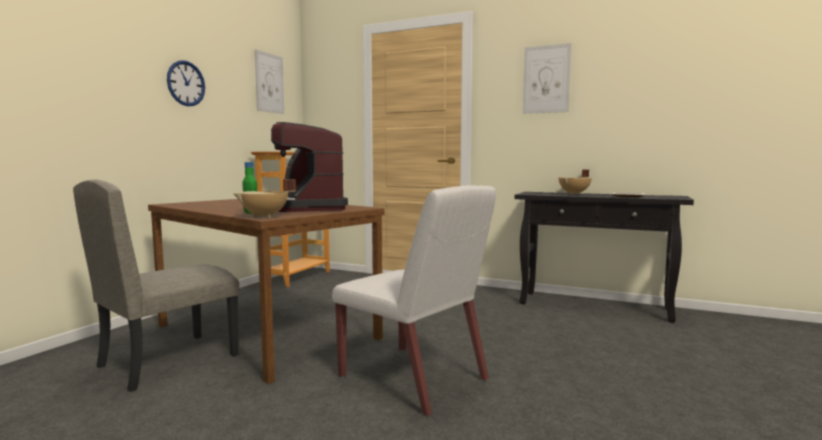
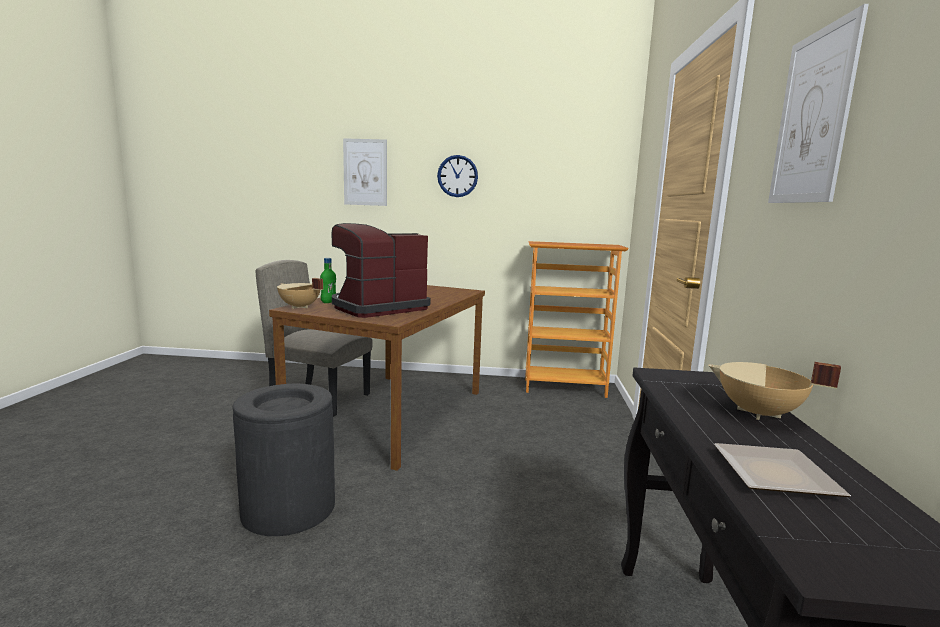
camera: 70 degrees right, 5 degrees up
(269, 83) = (574, 162): picture -> picture (365, 172)
(414, 379) = (288, 508): white chair -> black trash can

